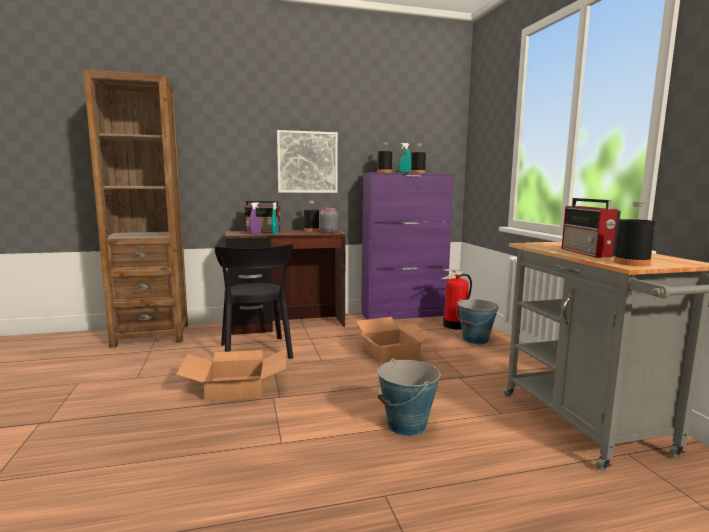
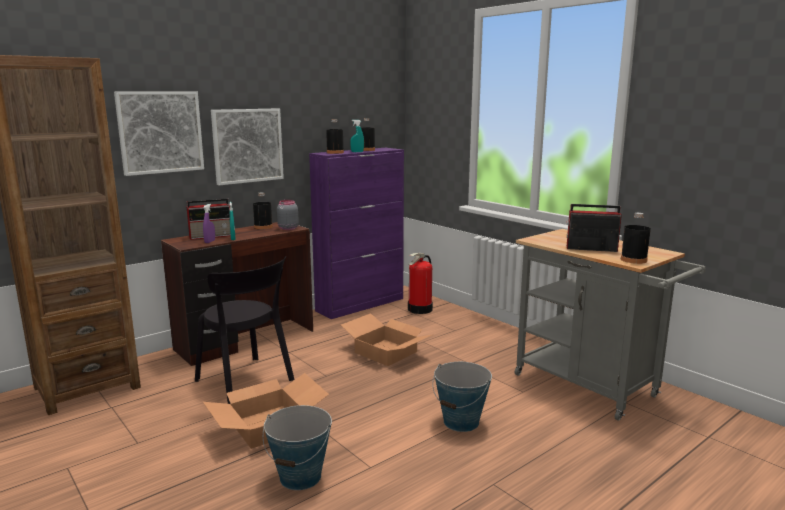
camera: 25 degrees left, 5 degrees up
(234, 146) = (160, 132): none -> picture
(475, 340) = (450, 322): bucket -> bucket (300, 477)
(587, 253) = (590, 248): radio -> radio turned 135 degrees clockwise

